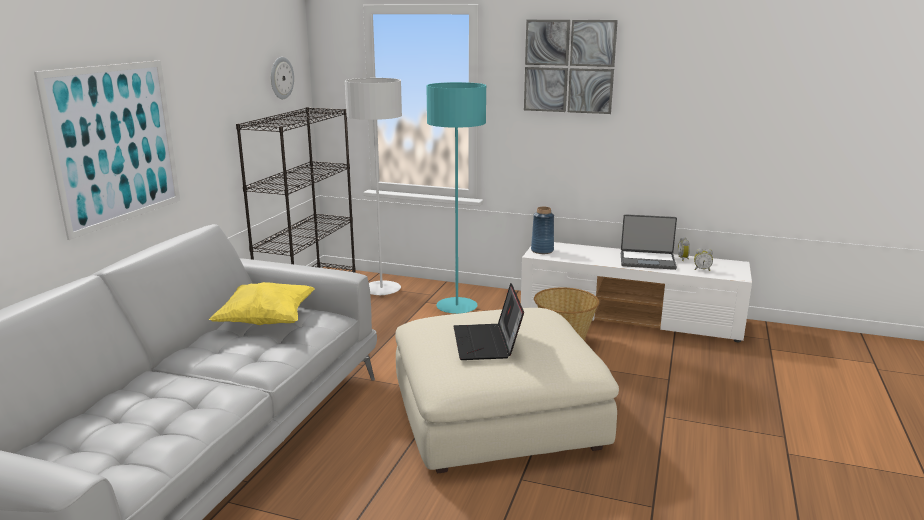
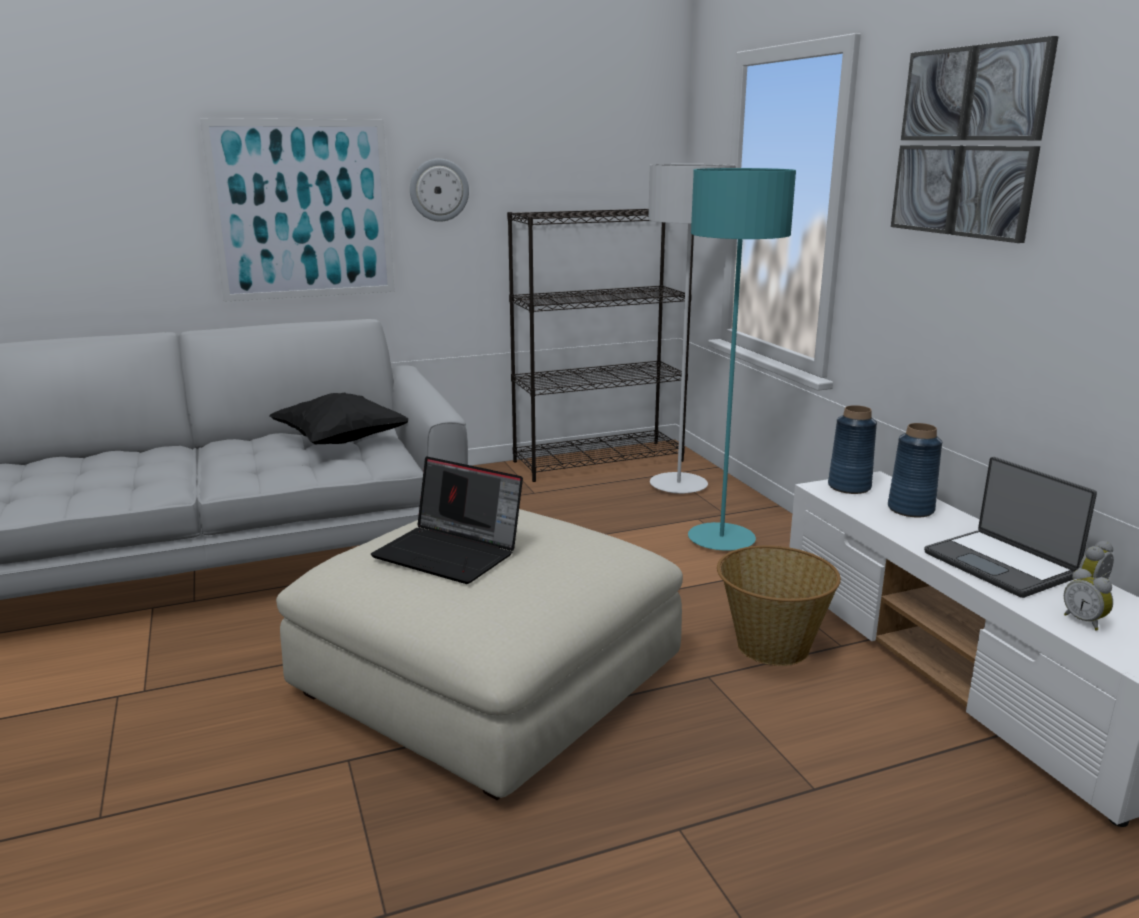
camera: 50 degrees right, 0 degrees up
(267, 321) = (342, 442): yellow pillow -> black pillow
(281, 78) = (616, 161): wall clock -> wall clock (439, 190)
(487, 343) = (451, 553): laptop -> laptop turned 105 degrees counterclockwise
(581, 251) = (911, 509): none -> blue vase

